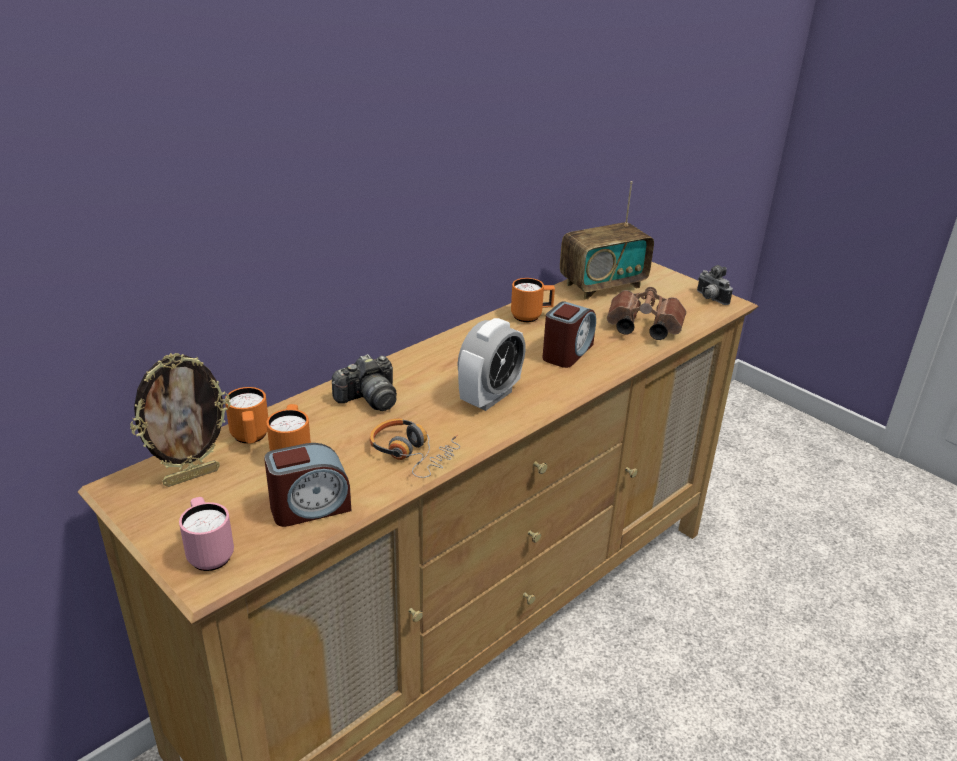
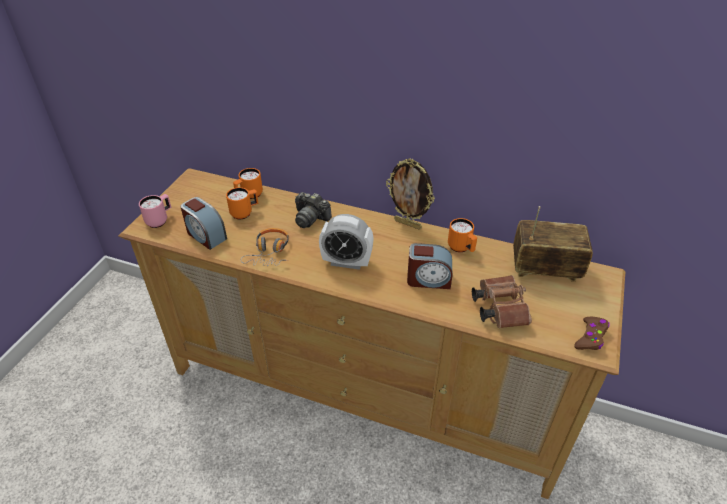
camera: 65 degrees right, 10 degrees up
(192, 476) = (210, 192): picture frame -> picture frame (408, 224)
(602, 285) = (545, 269): radio -> radio turned 150 degrees clockwise
(710, 299) = (590, 337): camera -> brown game controller

